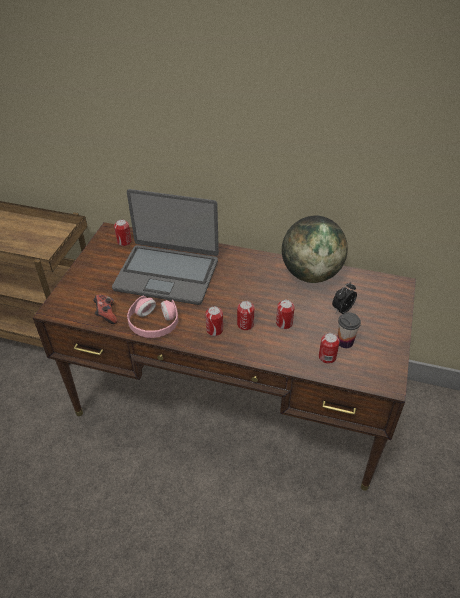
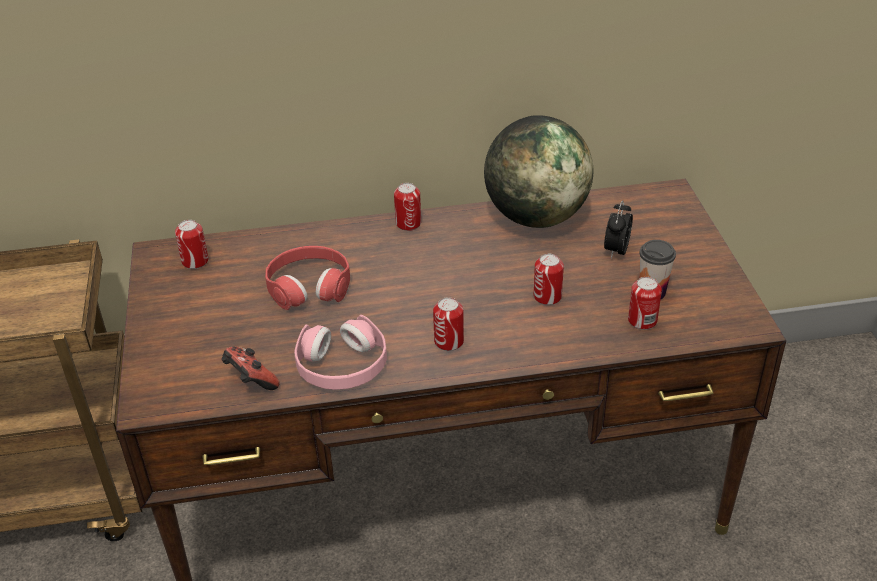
camera: 25 degrees left, 5 degrees down
(167, 274) = (309, 286): laptop -> red headphones
(245, 324) = (490, 317): can -> can (408, 223)

